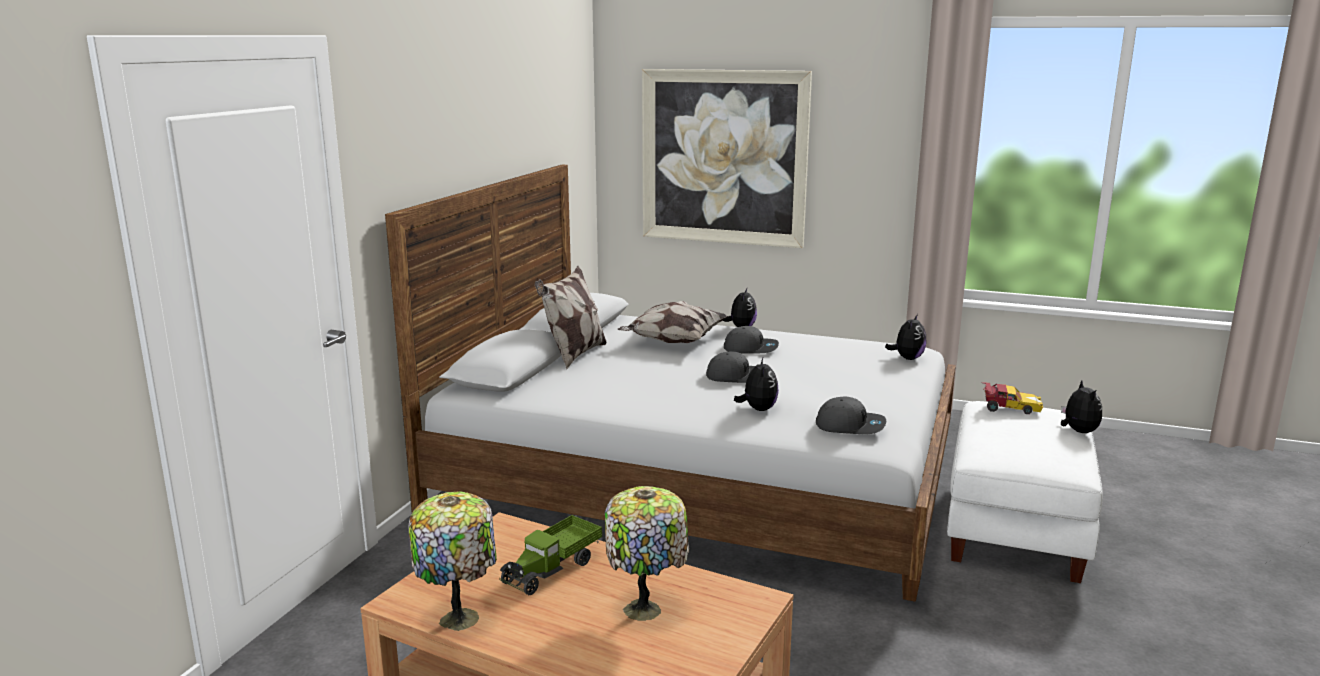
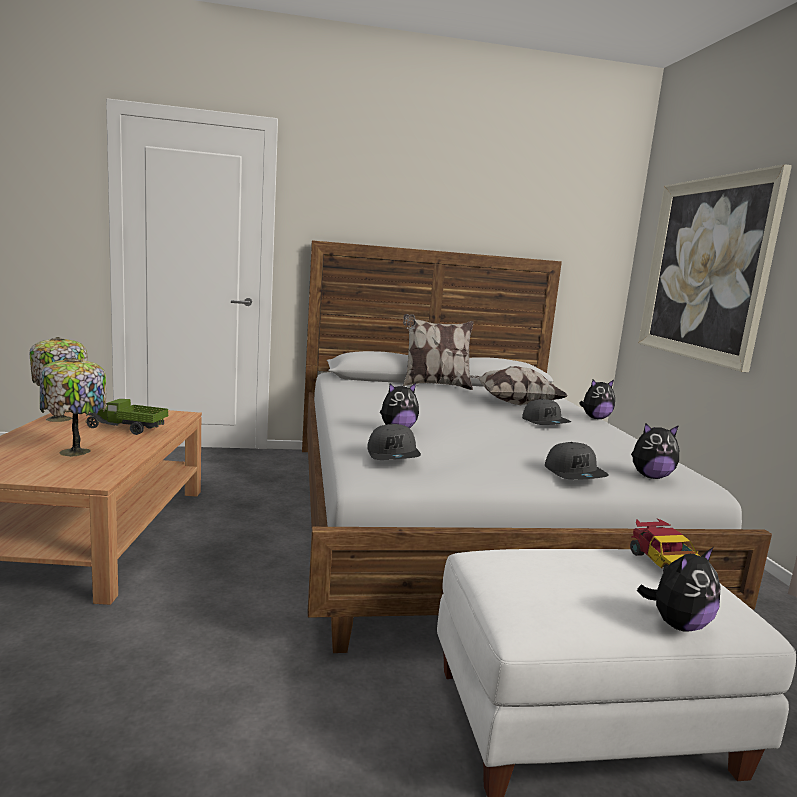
camera: 60 degrees right, 5 degrees down
(736, 376) = (461, 420): grey cap -> grey cap (575, 473)

